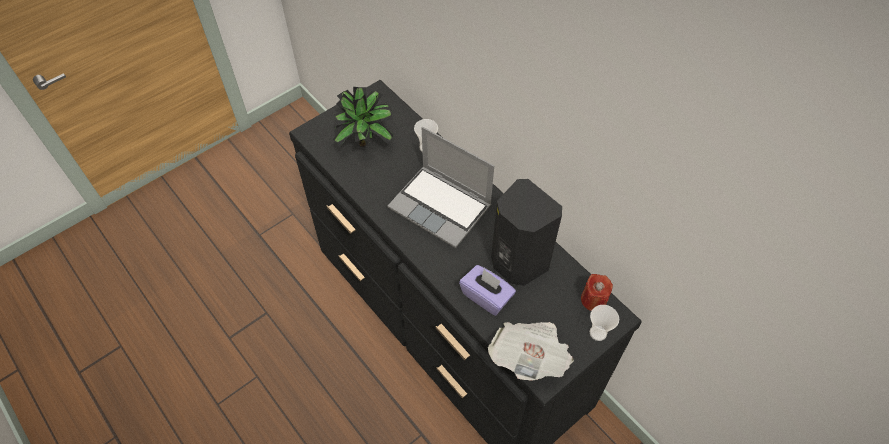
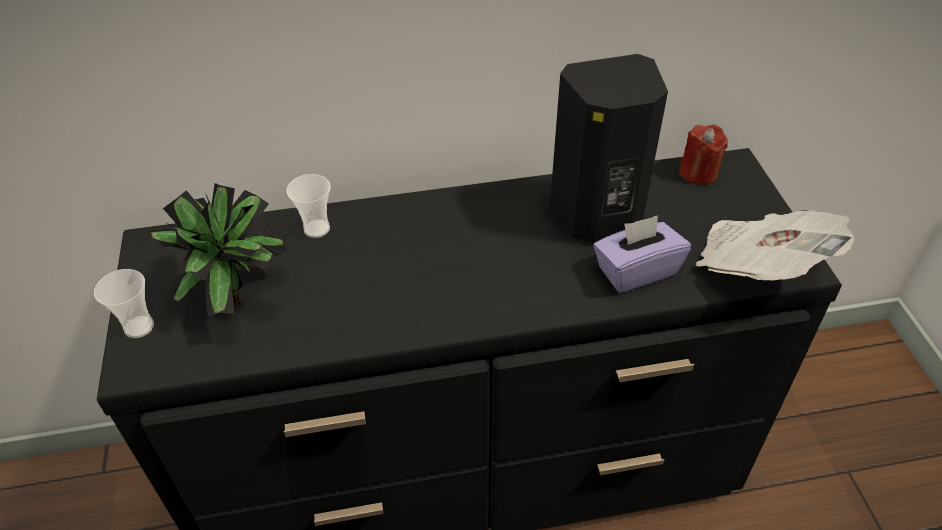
camera: 60 degrees left, 10 degrees down
(441, 207) = (442, 256): laptop -> none
(598, 333) = (750, 189): cup -> cup (139, 327)

